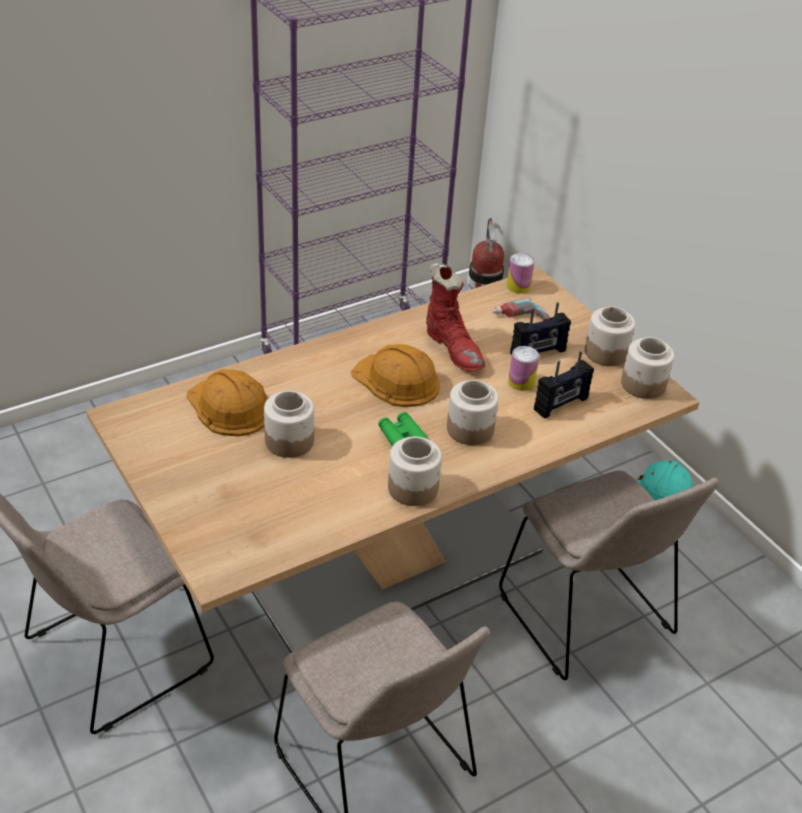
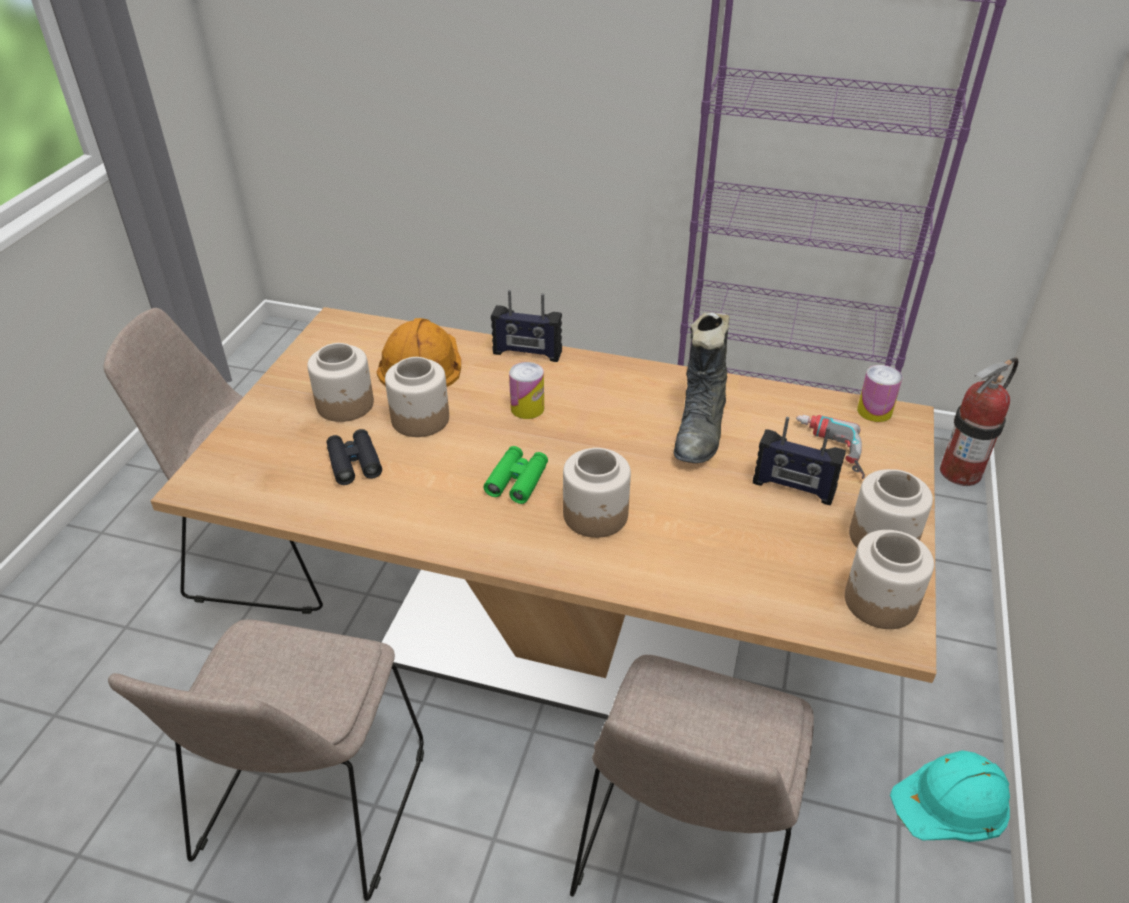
camera: 50 degrees right, 0 degrees up
(294, 492) = (354, 462): none -> black binoculars
(396, 381) = (596, 426): orange hard hat -> none
(413, 488) = (454, 531): jar -> jar (345, 405)
(454, 349) = (700, 431): red boot -> black boot
(521, 382) = (725, 505): can -> can (527, 408)
(561, 404) = (737, 556): radio -> radio (527, 353)

